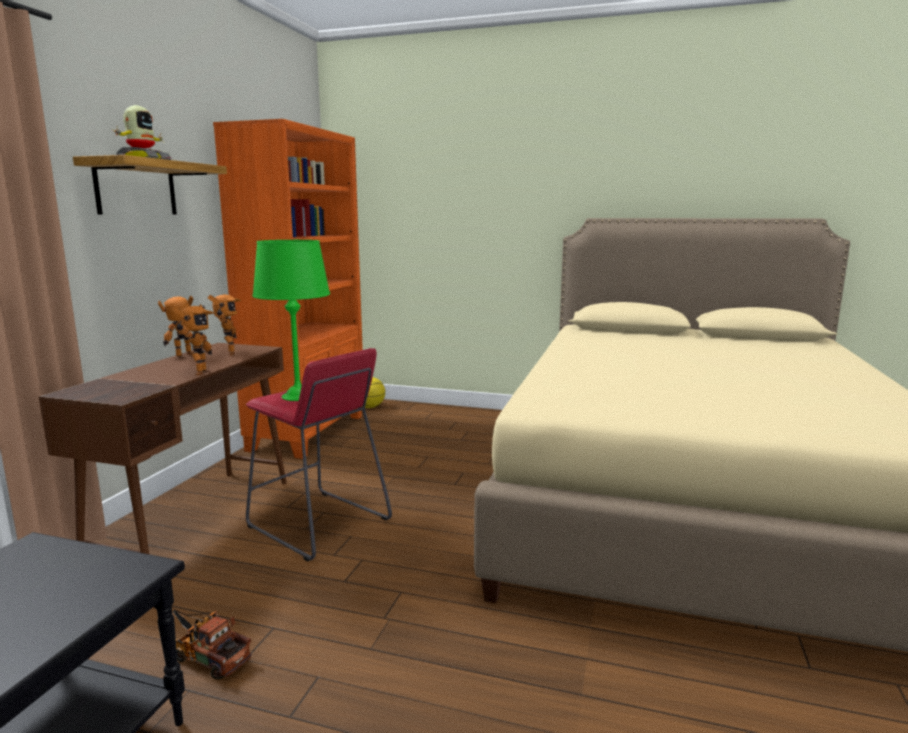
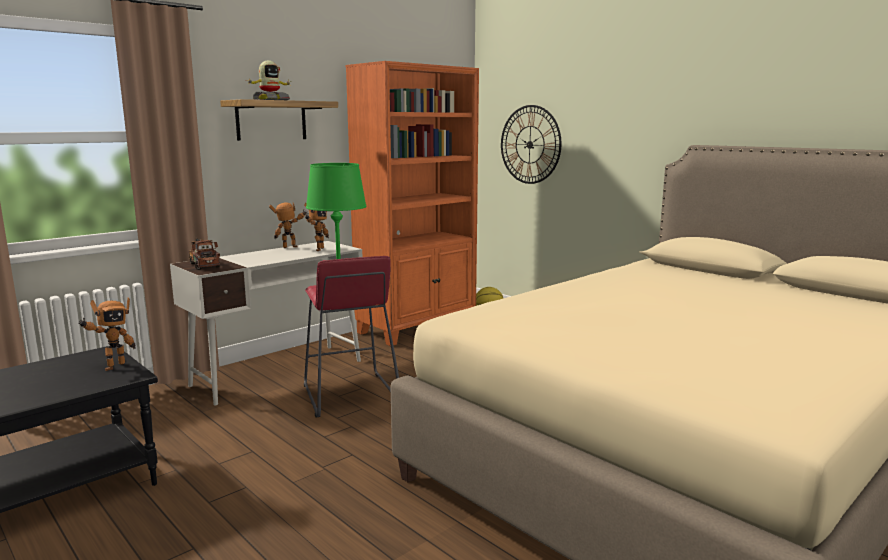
camera: 30 degrees right, 0 degrees up
(196, 519) = (279, 372): brown desk -> white desk
(197, 372) = (274, 260): toy robot -> toy robot (113, 366)
(206, 656) = (202, 455): toy truck -> toy truck (204, 264)
(400, 222) = (530, 144): none -> wall clock

